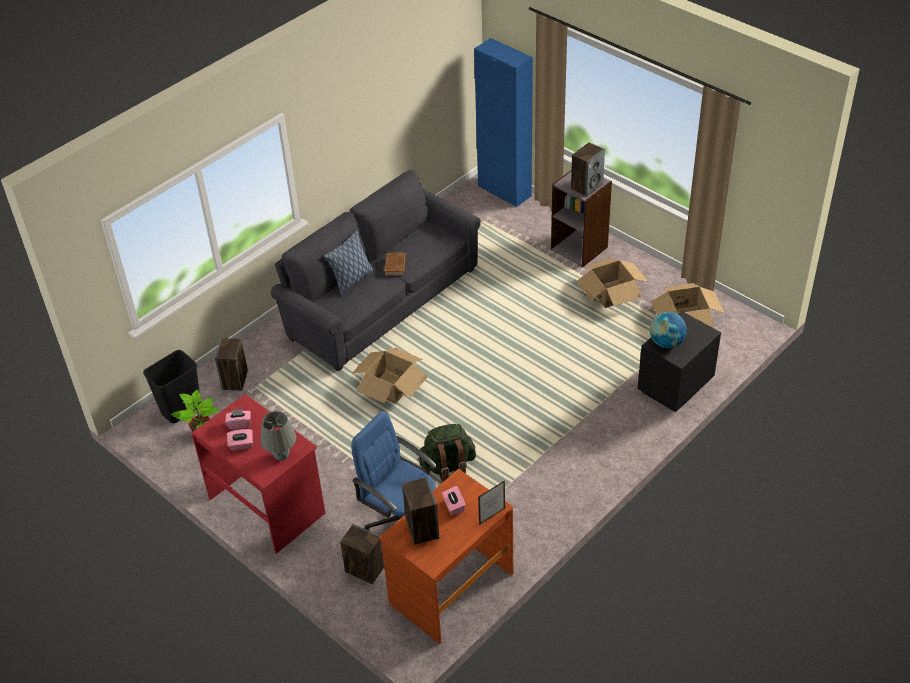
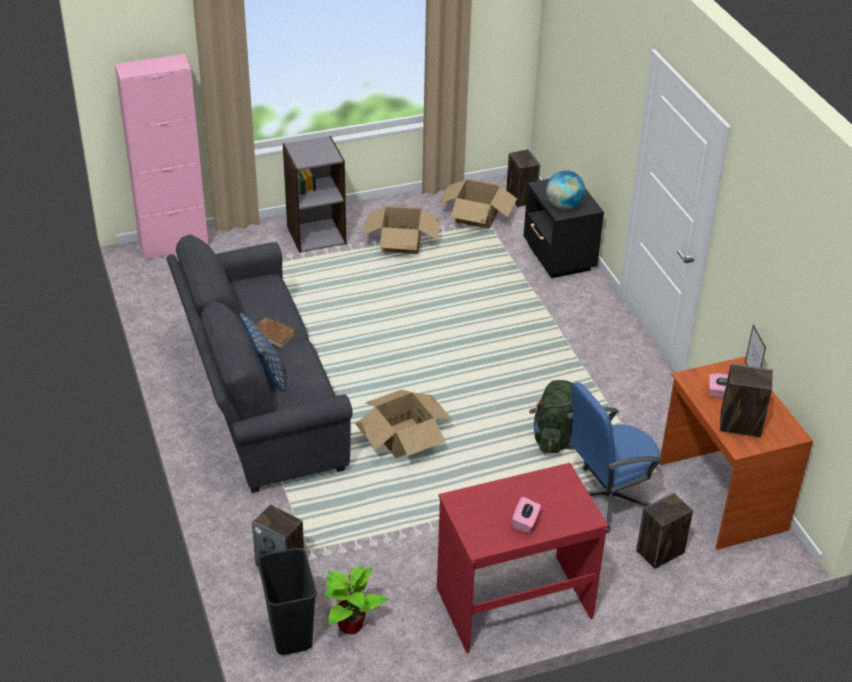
camera: 65 degrees left, 5 degrees down
(239, 424) = (488, 513): pink tissue box -> none
(281, 456) = (567, 495): grey table lamp -> none
(504, 191) = (174, 246): blue cabinet -> pink cabinet
(586, 186) = (323, 151): speaker -> speaker (521, 197)

